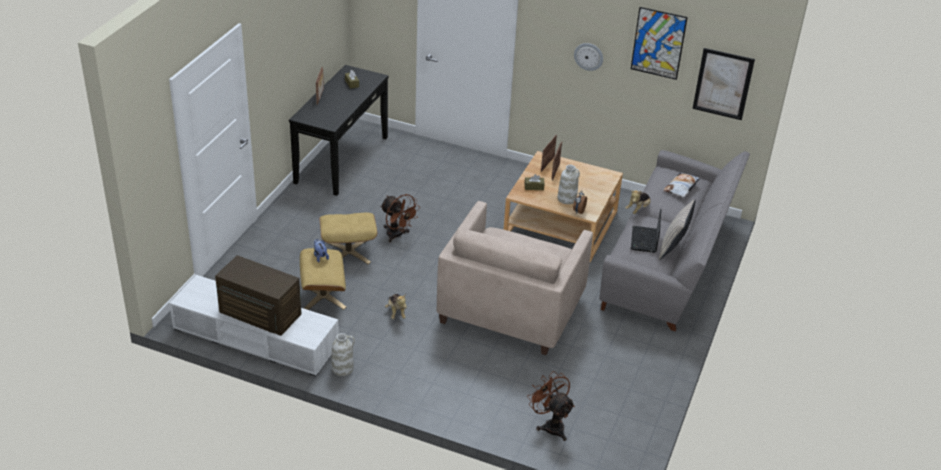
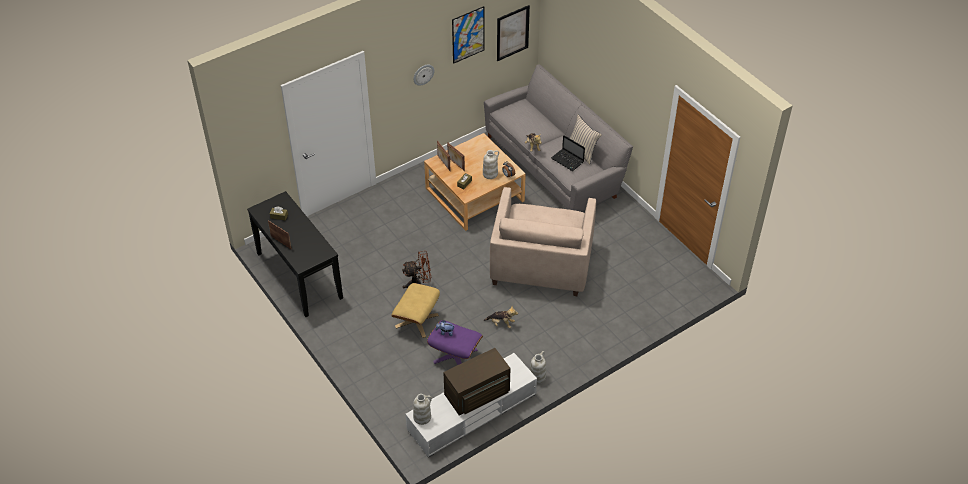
camera: 55 degrees left, 10 degrees up
(199, 287) = (422, 417): none -> white vase
(323, 296) = (455, 356): beige ottoman -> purple ottoman
(511, 309) = (541, 263): beige armchair -> beige armchair turned 45 degrees clockwise
(550, 425) = (657, 297): brown fan -> none
(681, 187) = (528, 114): pillow -> none

